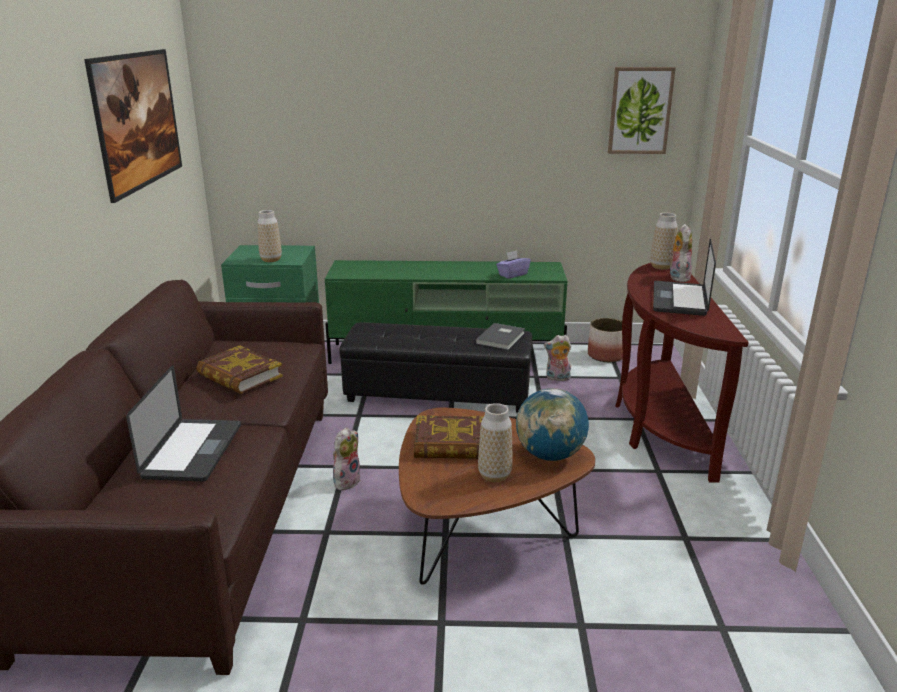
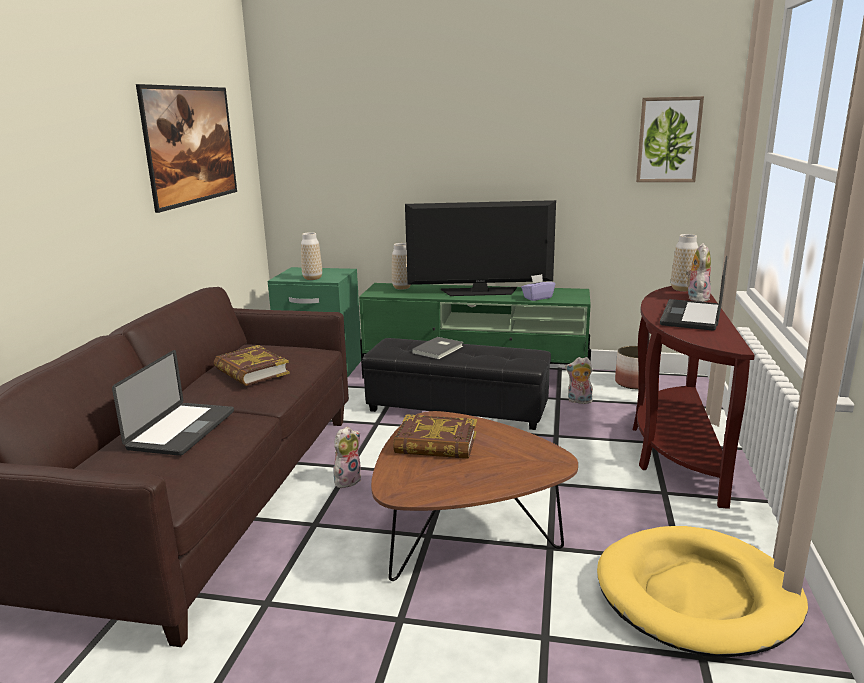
camera: 10 degrees right, 5 degrees down
(451, 269) = (480, 292): none -> television
(494, 475) = (468, 474): vase -> vase (402, 287)
(502, 338) = (519, 355): grey book -> grey book (439, 350)
(550, 455) = (531, 459): globe -> none
(707, 570) = (697, 595): none -> yellow dog bed

